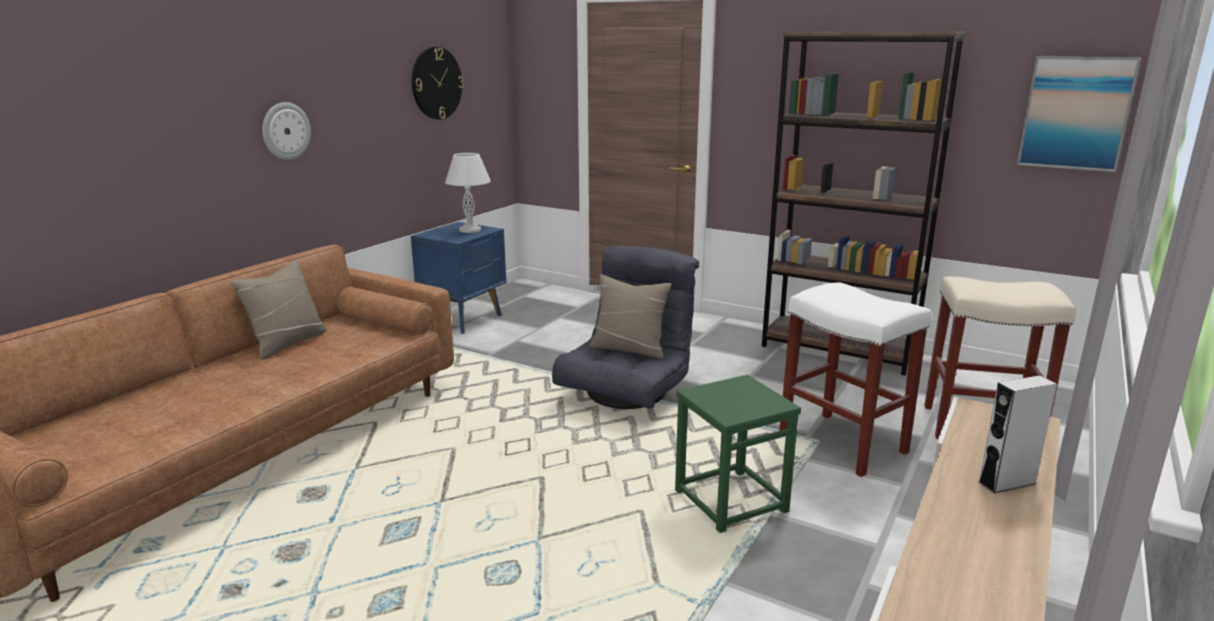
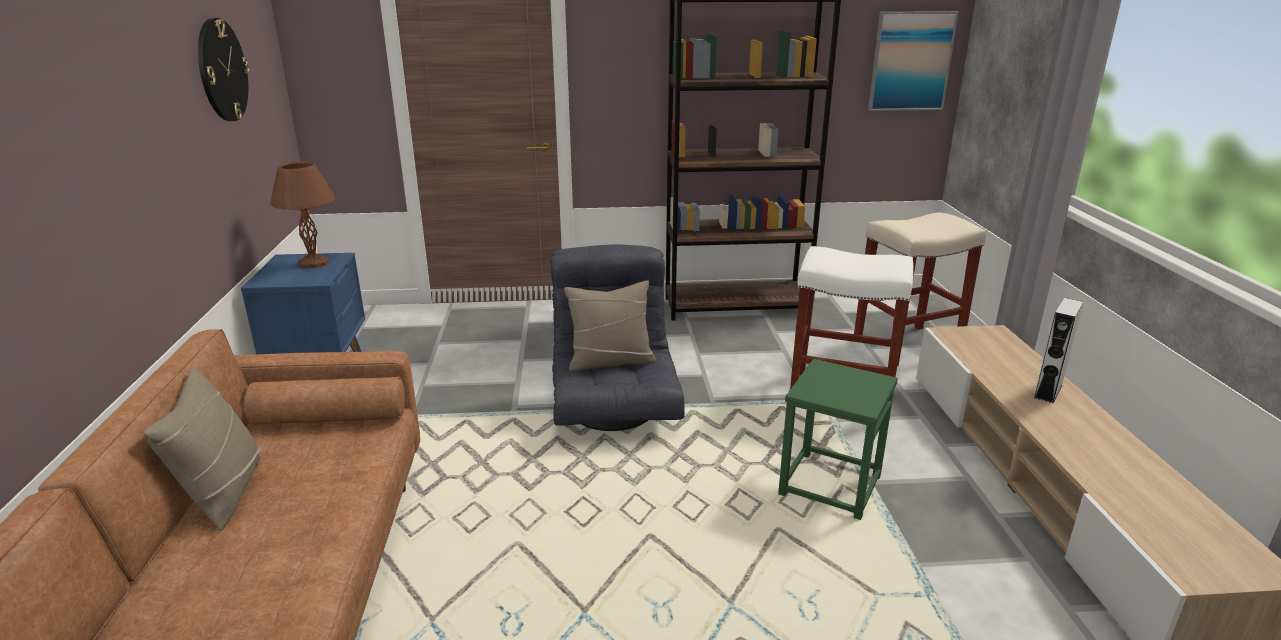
camera: 35 degrees left, 5 degrees up
(285, 131) = (88, 173): wall clock -> none
(471, 230) = (315, 263): white table lamp -> brown table lamp

